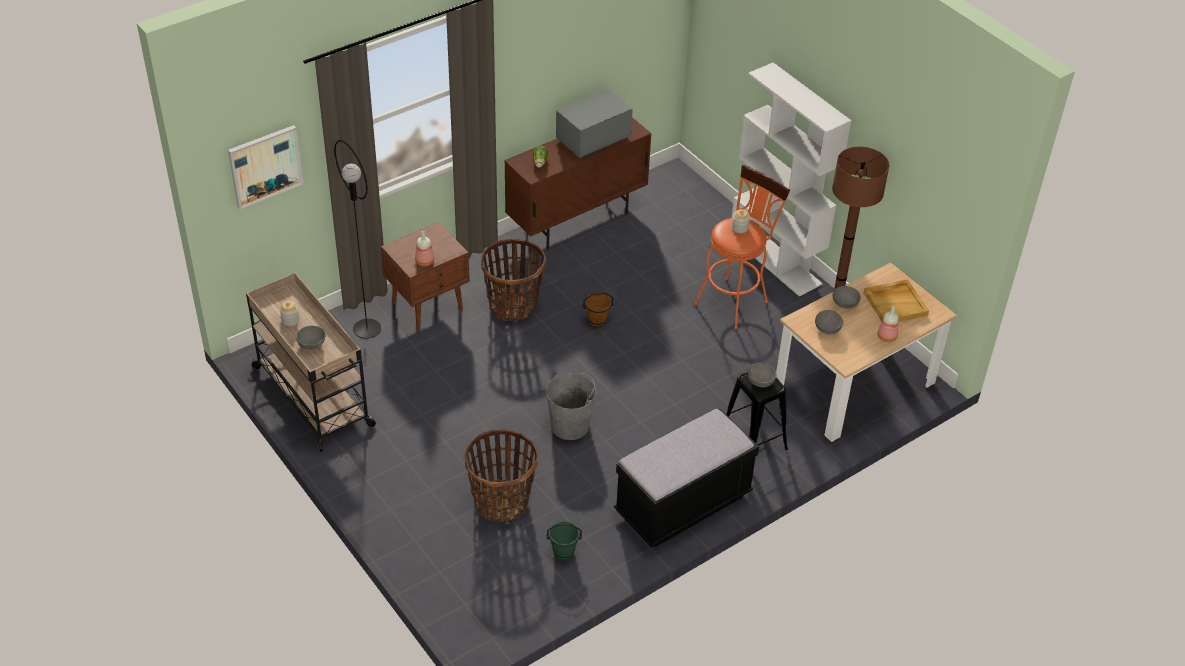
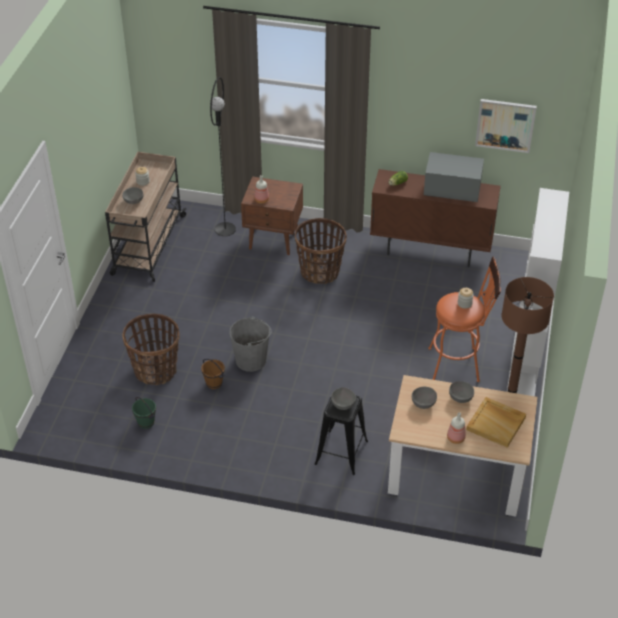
camera: 50 degrees right, 0 degrees up
(265, 166) = (177, 72): picture -> picture (505, 125)
(597, 321) = (354, 315): brown bucket -> brown bucket (214, 383)
(683, 504) = (245, 453): black bench -> none

